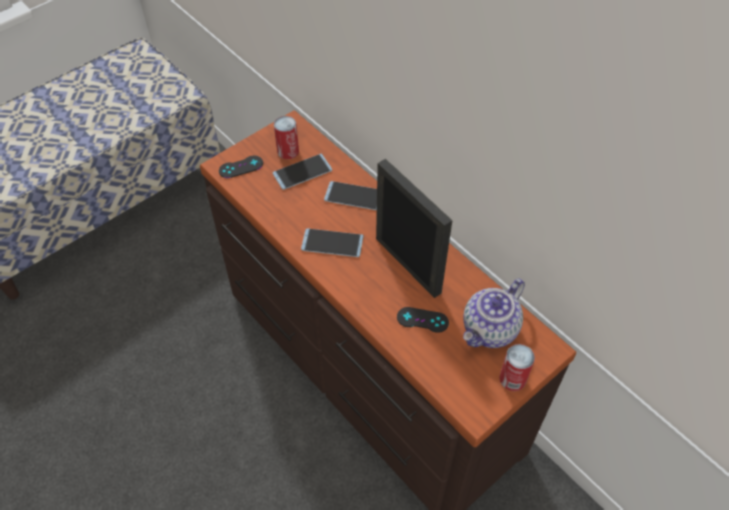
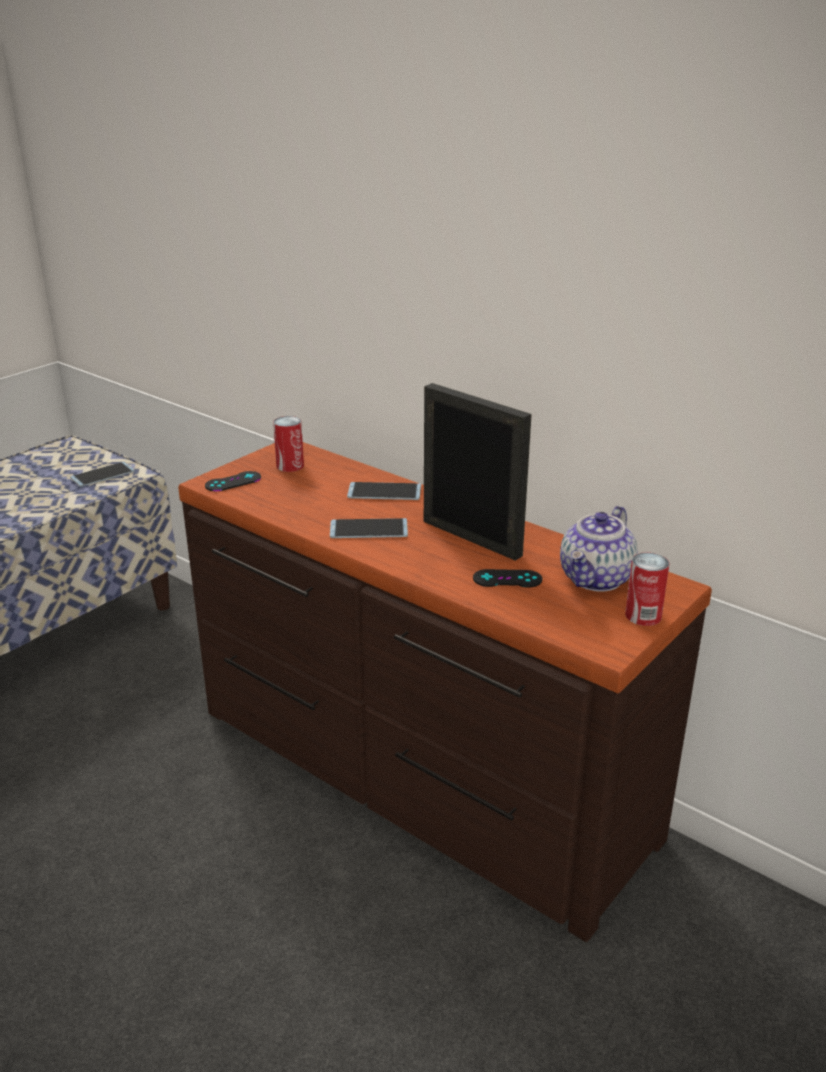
camera: 10 degrees left, 25 degrees down
(302, 172) = (313, 479): phone -> phone (102, 475)

